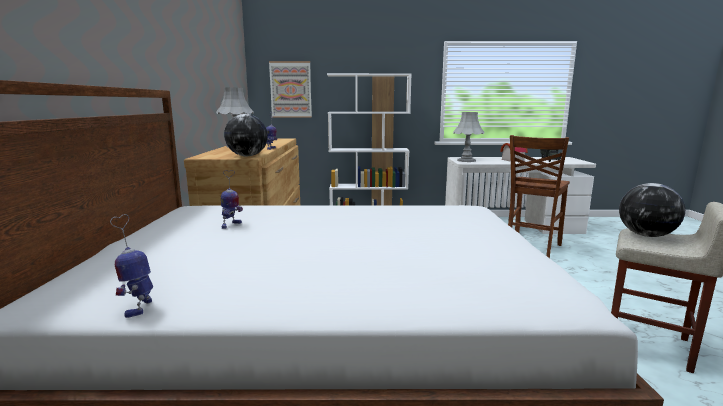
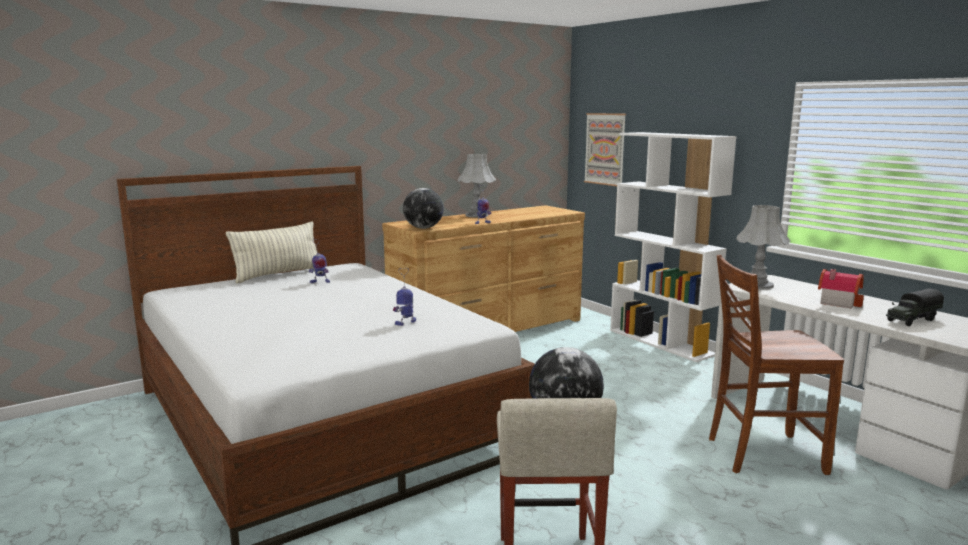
camera: 55 degrees right, 0 degrees up
(139, 307) = (177, 303): toy robot -> toy robot (406, 322)
(147, 235) = (278, 274): none -> pillow

